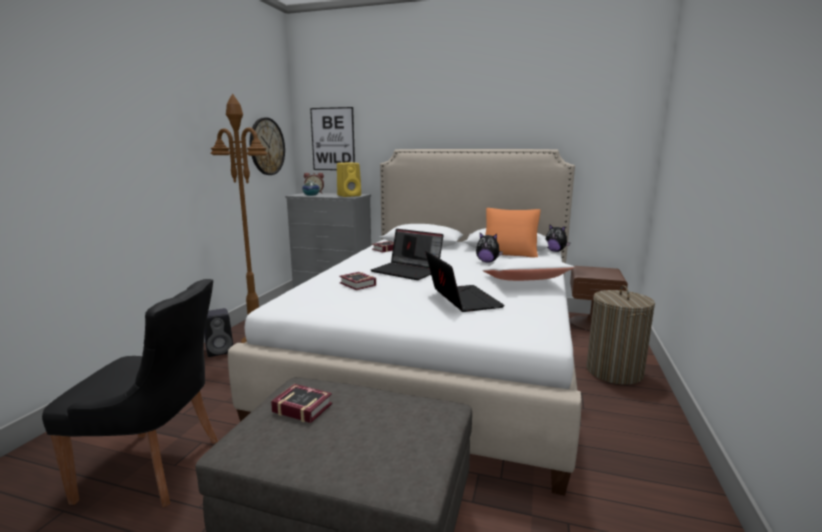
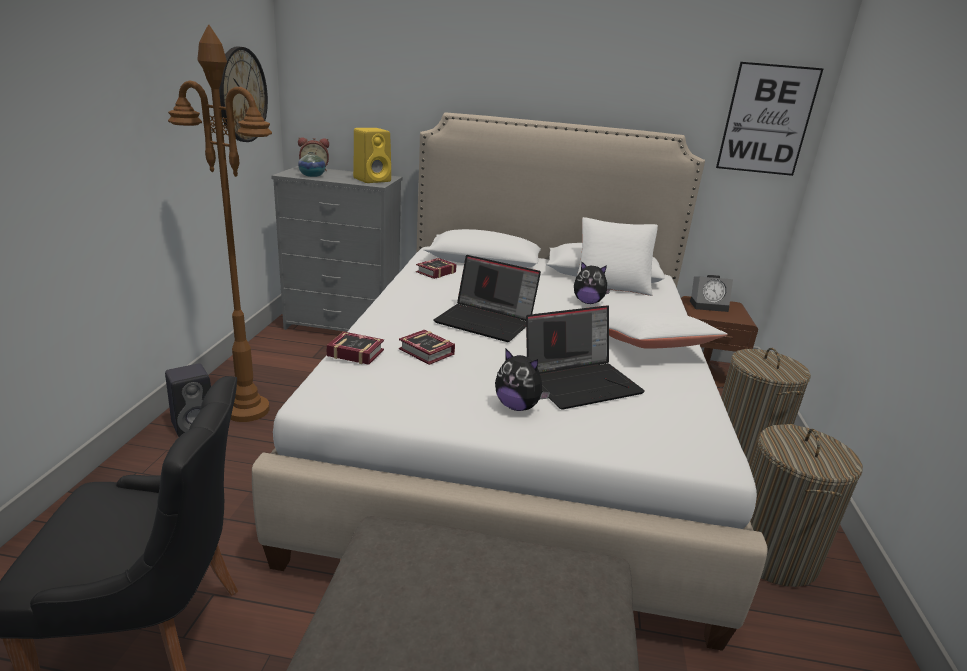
camera: 10 degrees left, 10 degrees up
(301, 406) = (402, 579): book -> book (354, 352)
(333, 139) = (343, 85): picture -> picture (767, 120)
(461, 299) = (581, 382): laptop -> laptop turned 90 degrees clockwise
(510, 253) = (612, 284): orange pillow -> white pillow
(555, 251) = (669, 281): plush toy -> plush toy (517, 406)
(591, 270) = (709, 305): none -> alarm clock
(622, 436) = (772, 554): none -> laundry basket

